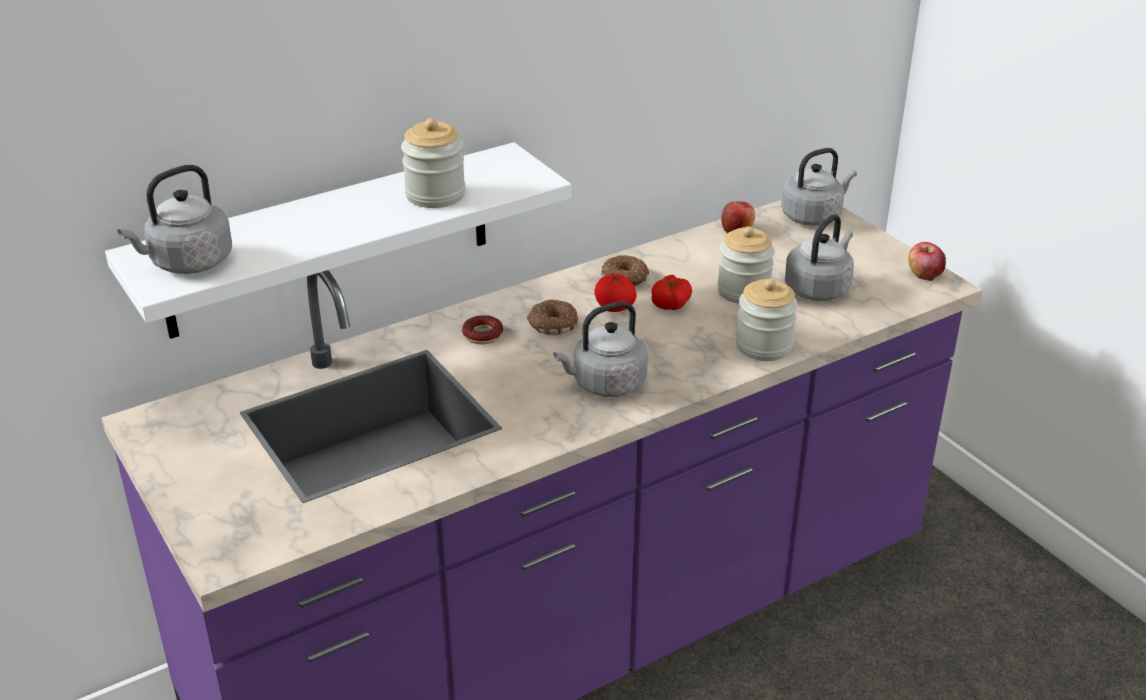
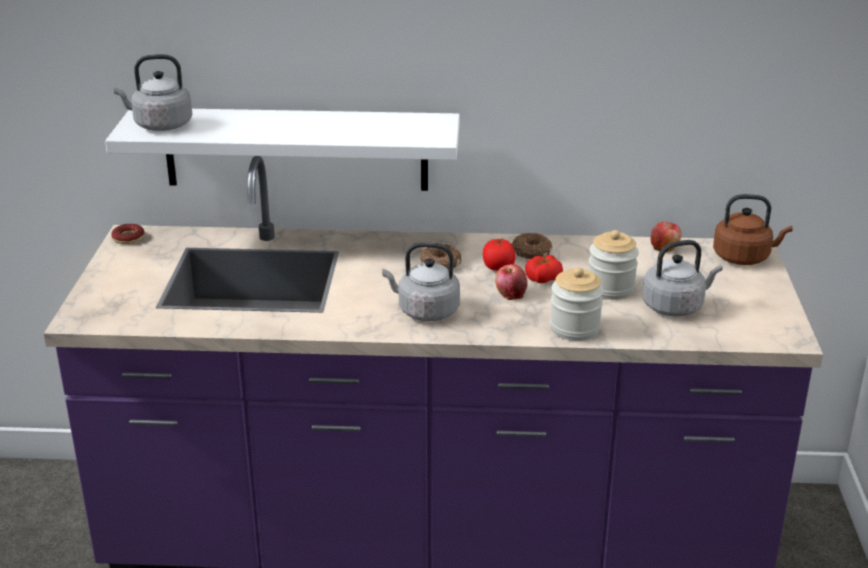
camera: 35 degrees right, 5 degrees down
(435, 195) = (356, 129): jar -> none
(483, 335) = (385, 254): donut -> donut (128, 238)
(813, 216) = (744, 257): grey kettle -> brown kettle
(924, 274) = (783, 326): apple -> apple (510, 294)

